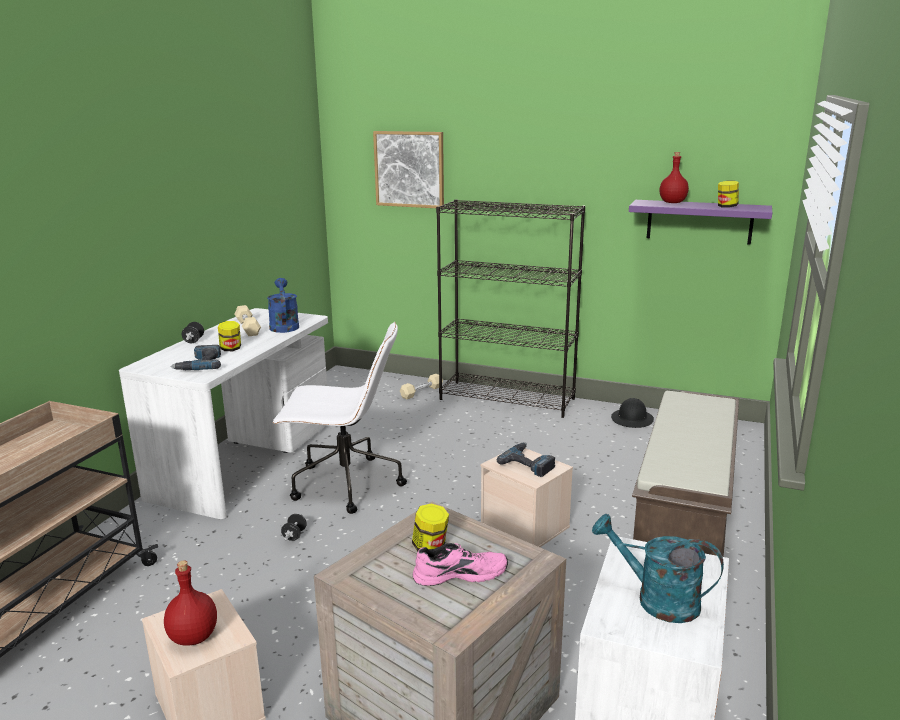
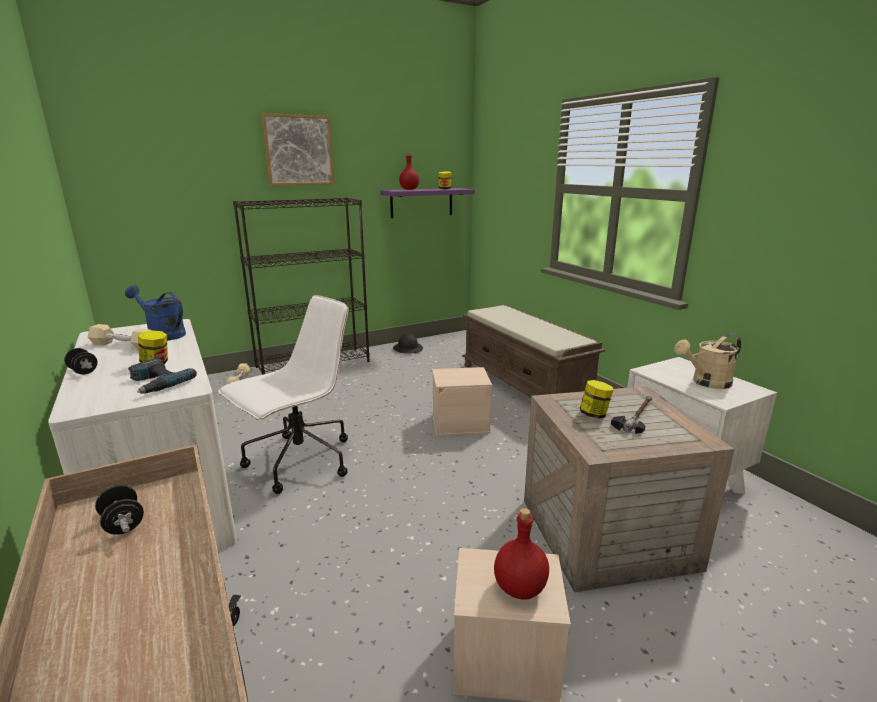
camera: 50 degrees left, 0 degrees up
(294, 535) = (329, 514): black dumbbell -> black dumbbell (123, 524)
(409, 169) = (178, 175): picture -> picture (298, 150)
(460, 573) = (636, 416): pink shoe -> hammer
(529, 463) = (460, 374): power drill -> none
(656, 600) = (706, 383): turquoise watering can -> beige watering can

